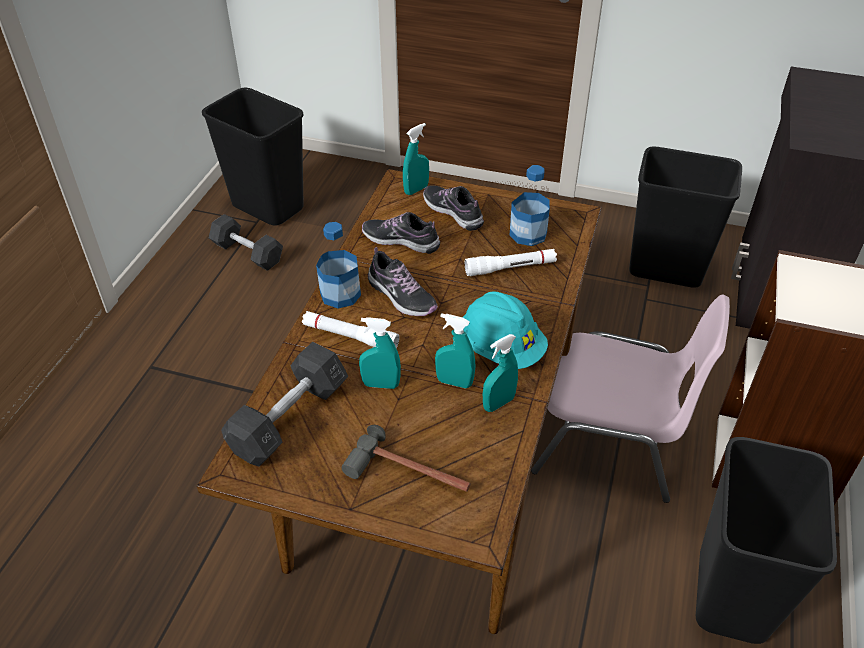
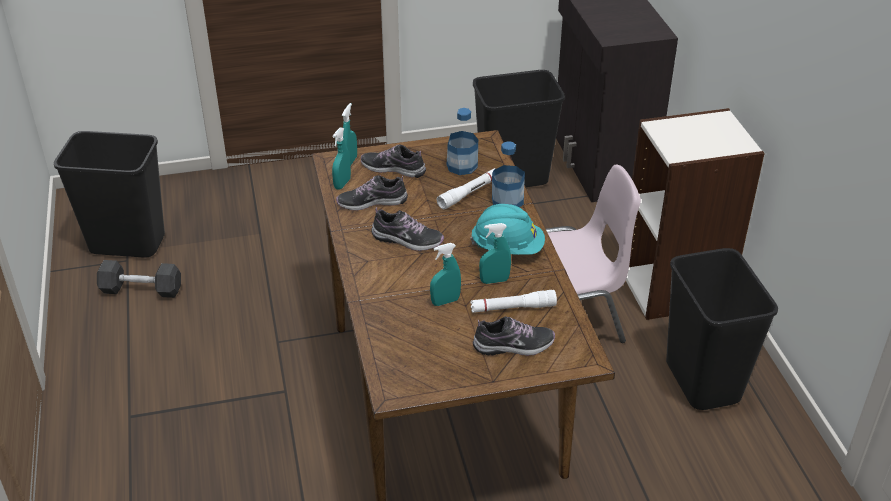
camera: 30 degrees left, 5 degrees down
(289, 418) = (400, 347): grey dumbbell -> none
(340, 294) = (360, 255): bottle -> bottle (507, 201)
(350, 337) = (395, 280): white flashlight -> white flashlight (512, 308)
(410, 474) = (513, 345): hammer -> shoe
(498, 403) = (534, 282): turquoise spray bottle -> turquoise spray bottle (342, 184)

